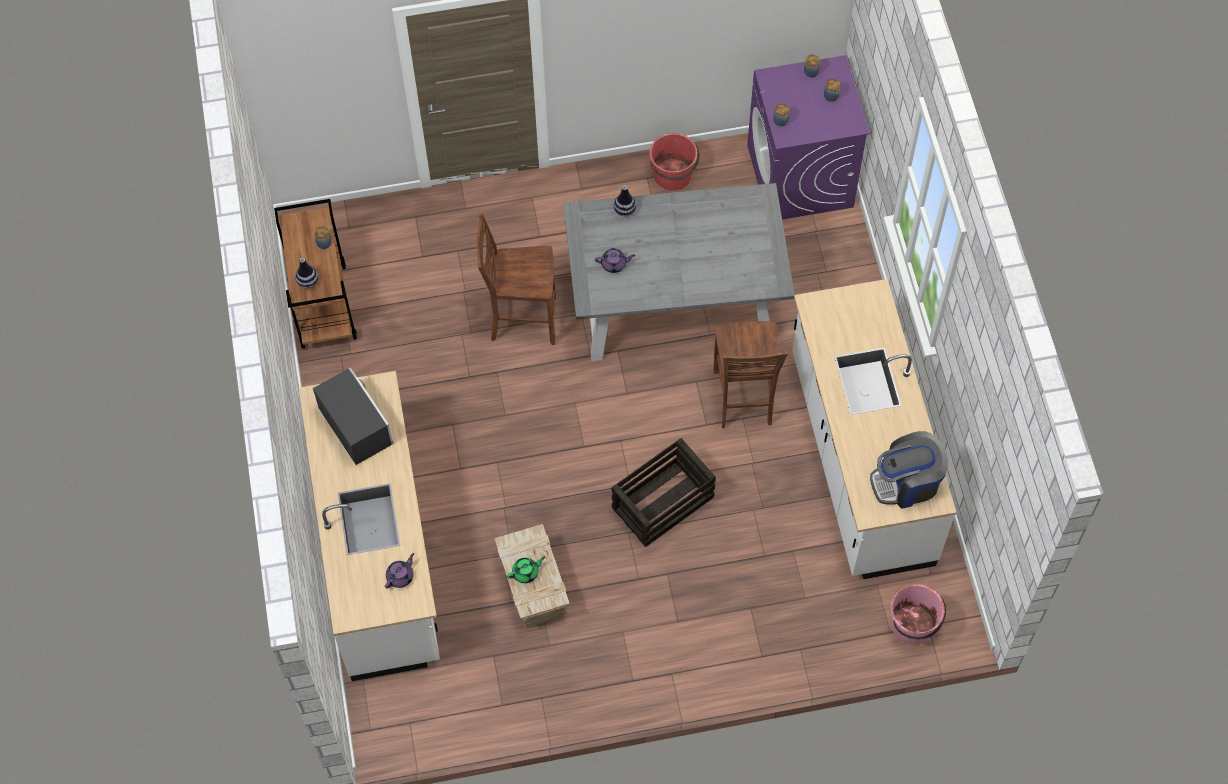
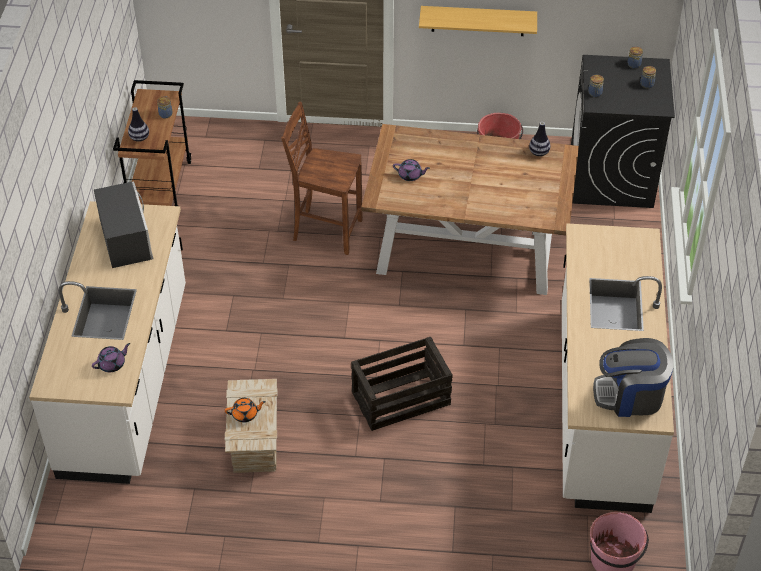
camera: 15 degrees right, 15 degrees down
(526, 572) = (245, 414): green teapot -> orange teapot
(624, 210) = (434, 139): vase -> vase (538, 153)
(636, 60) = (478, 21): none -> shelf
(676, 300) = (469, 244): grey dining table -> brown dining table
(743, 399) = (505, 332): brown chair -> none
(800, 176) = (611, 176): purple washing machine -> black washing machine

